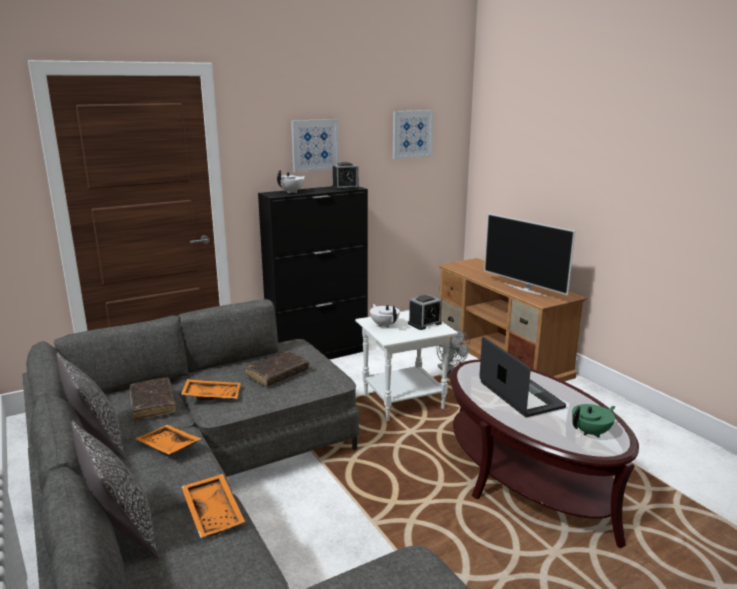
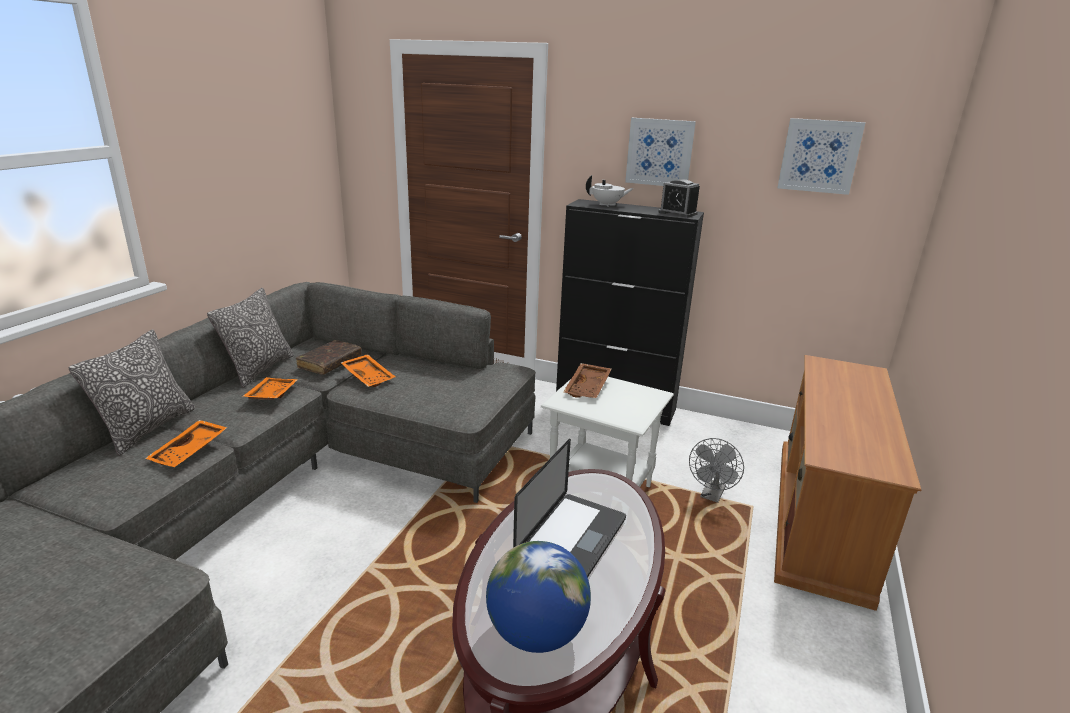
camera: 50 degrees right, 5 degrees up
(277, 374) = (438, 386): brown book -> none
(384, 325) = (588, 388): white teapot -> brown tray
(424, 323) = (630, 407): alarm clock -> none
(525, 289) = (845, 432): television -> none
(591, 432) = (536, 633): green teapot -> globe

